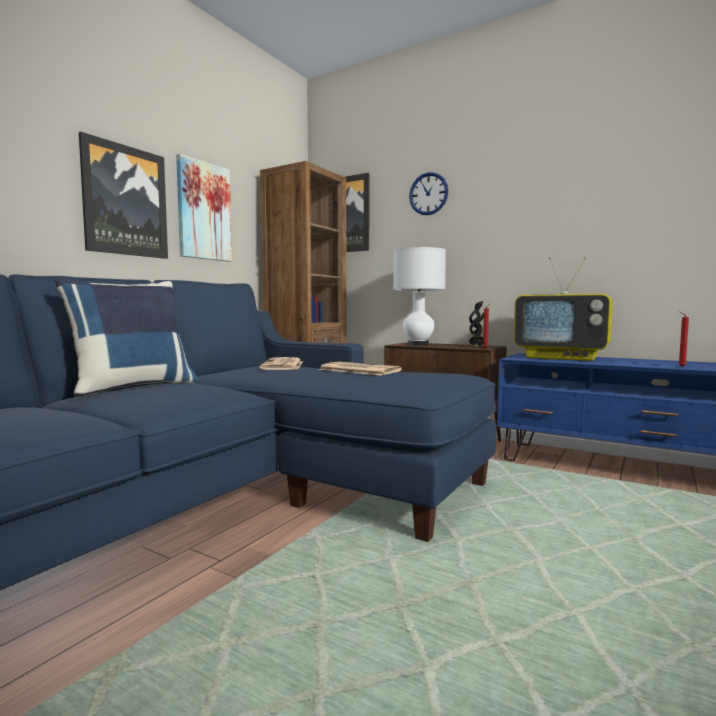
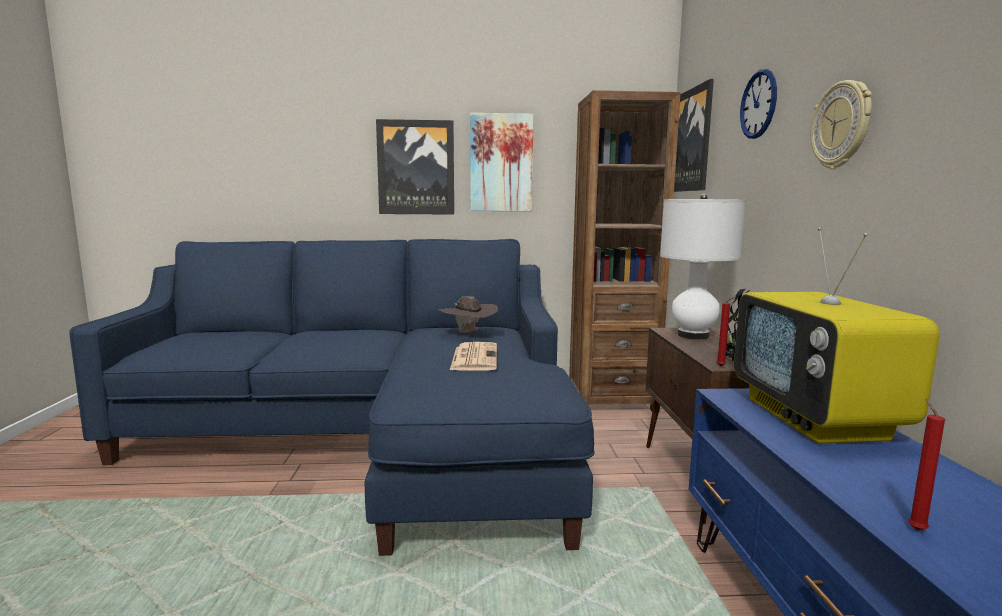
camera: 55 degrees right, 5 degrees up
(133, 387) = (341, 331): blue pillow -> none
(283, 365) = (468, 333): newspaper -> brown hat
(512, 209) = (841, 125): none -> wall clock

